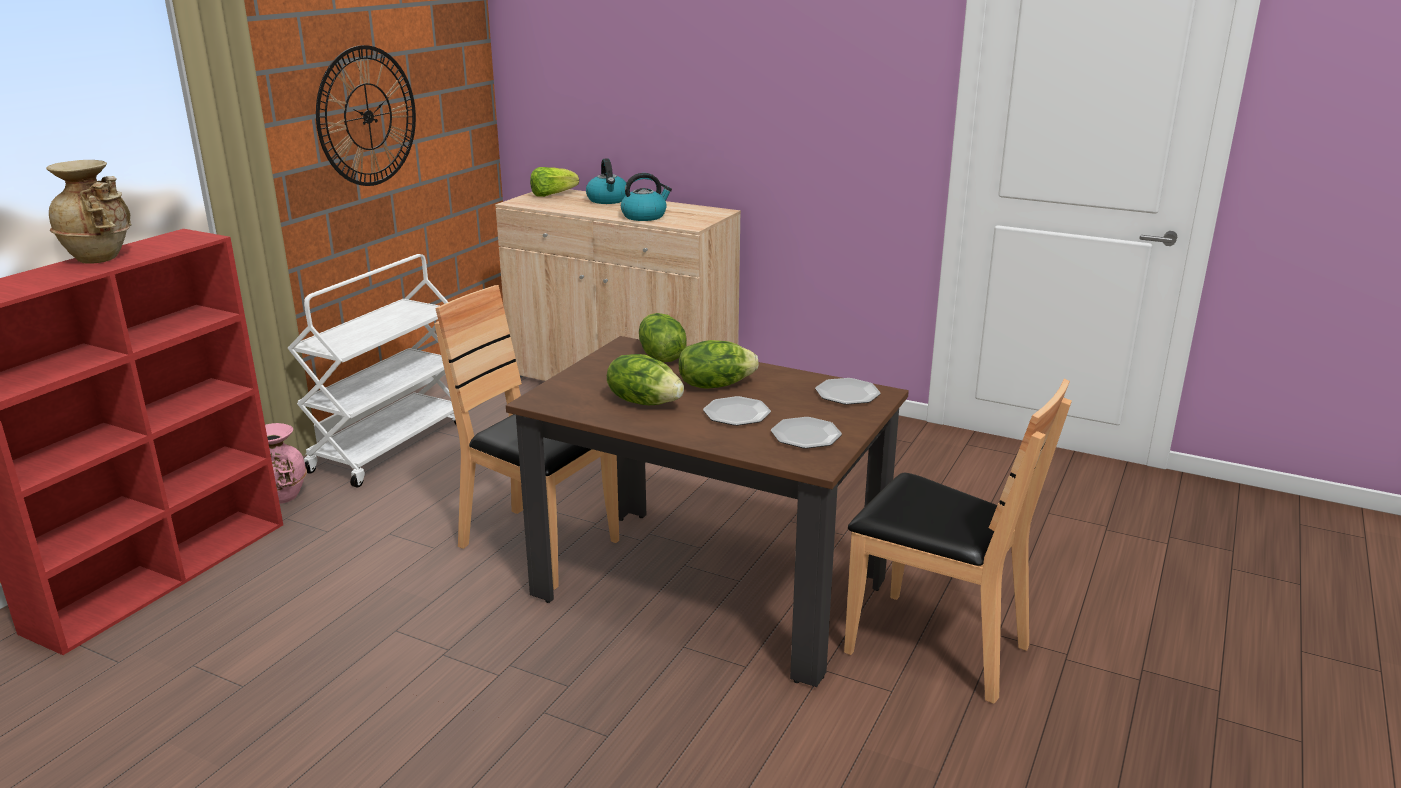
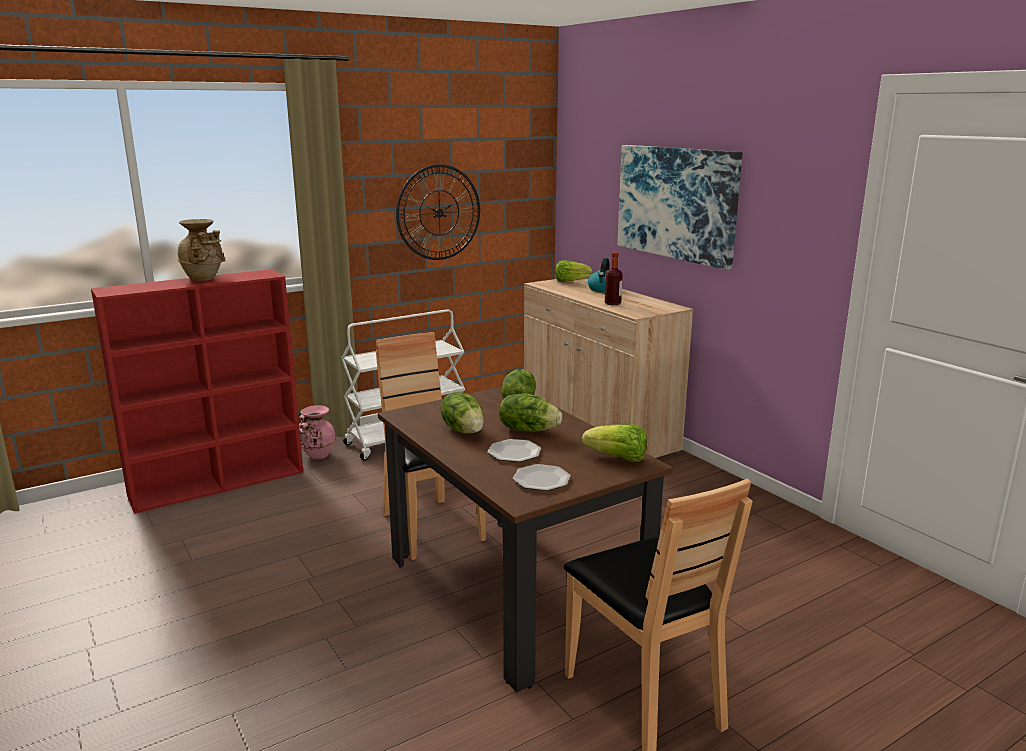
camera: 30 degrees right, 5 degrees down
(644, 216) = (612, 303): kettle -> bottle
(702, 81) = (676, 203): none -> picture
(848, 394) = (617, 458): plate -> lettuce

